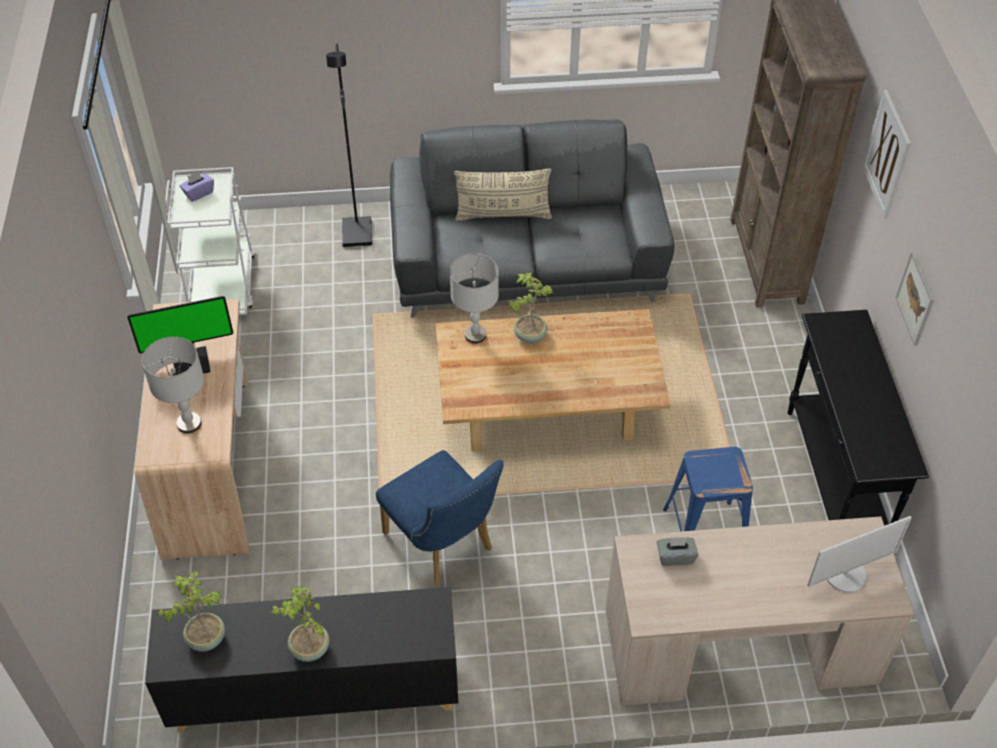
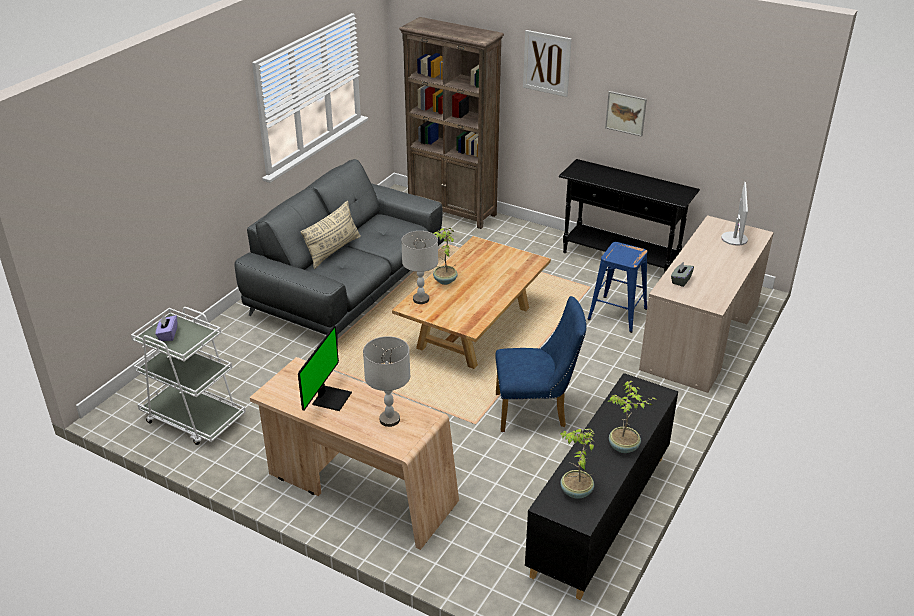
camera: 55 degrees left, 15 degrees down
(358, 234) = (231, 338): black floor lamp -> none

